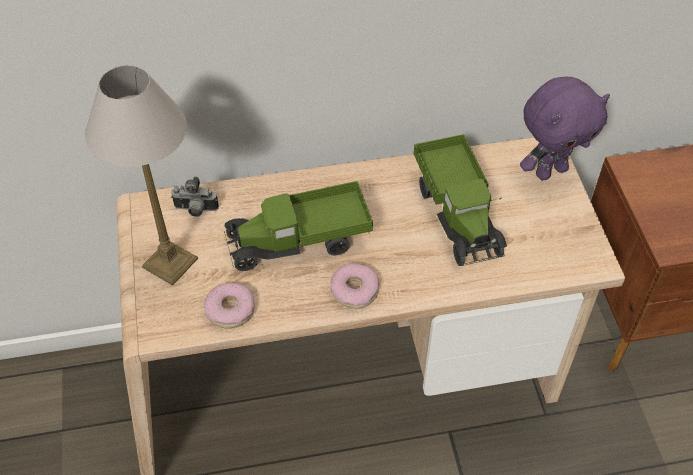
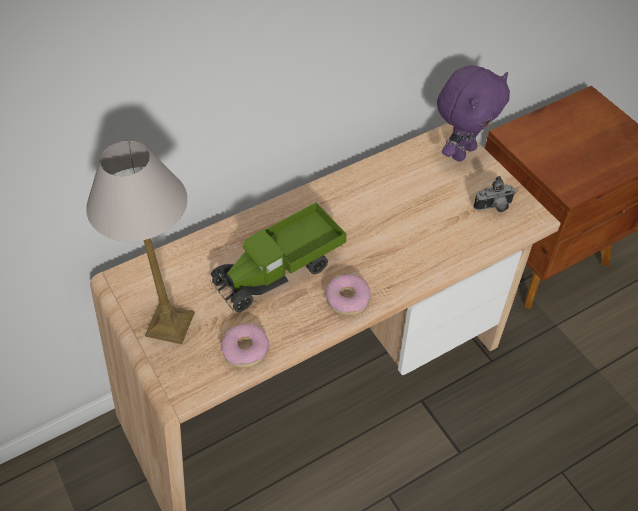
camera: 20 degrees left, 0 degrees up
(195, 210) = (172, 270): camera -> camera (494, 207)
(458, 212) = (404, 207): toy truck -> none

